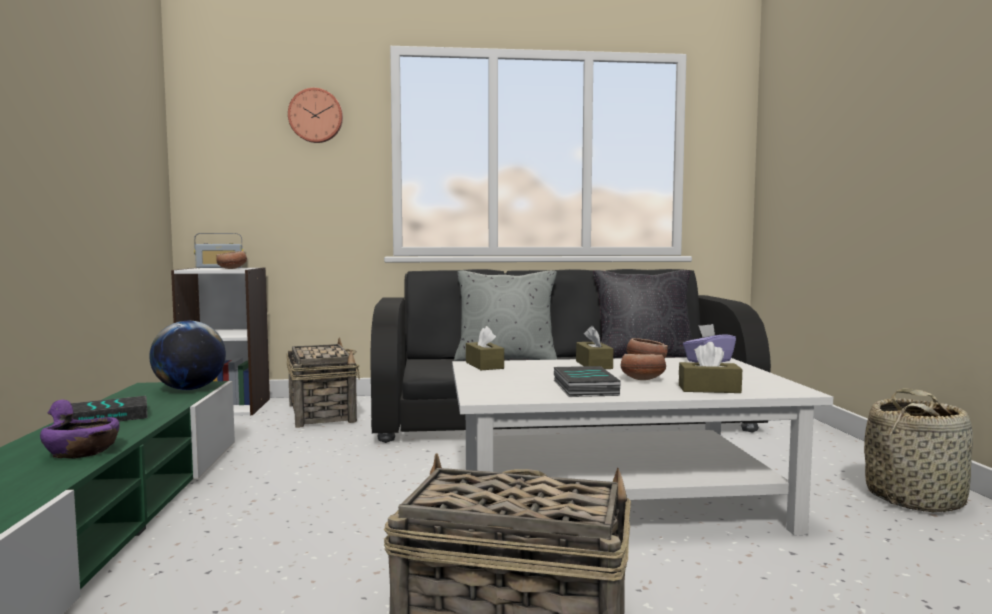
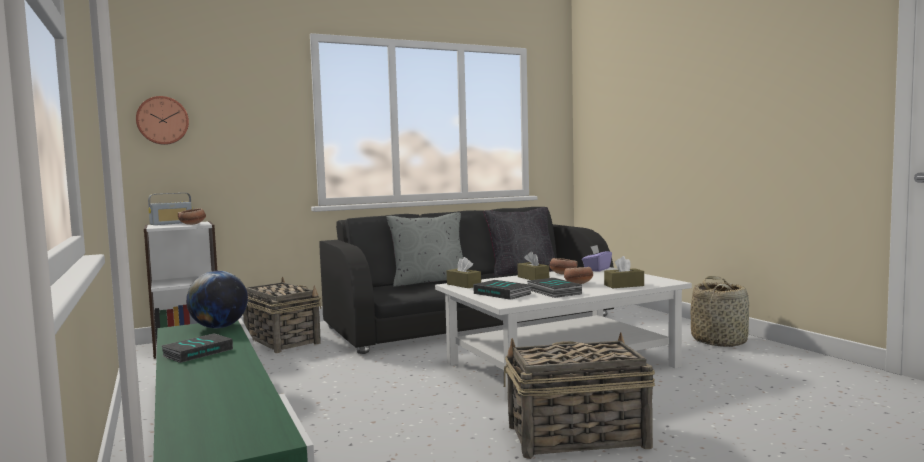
camera: 20 degrees left, 0 degrees up
(82, 452) = (234, 374): purple bowl -> none
(316, 116) = (249, 90): wall clock -> wall clock (162, 120)
(509, 383) = (503, 294): none -> book

